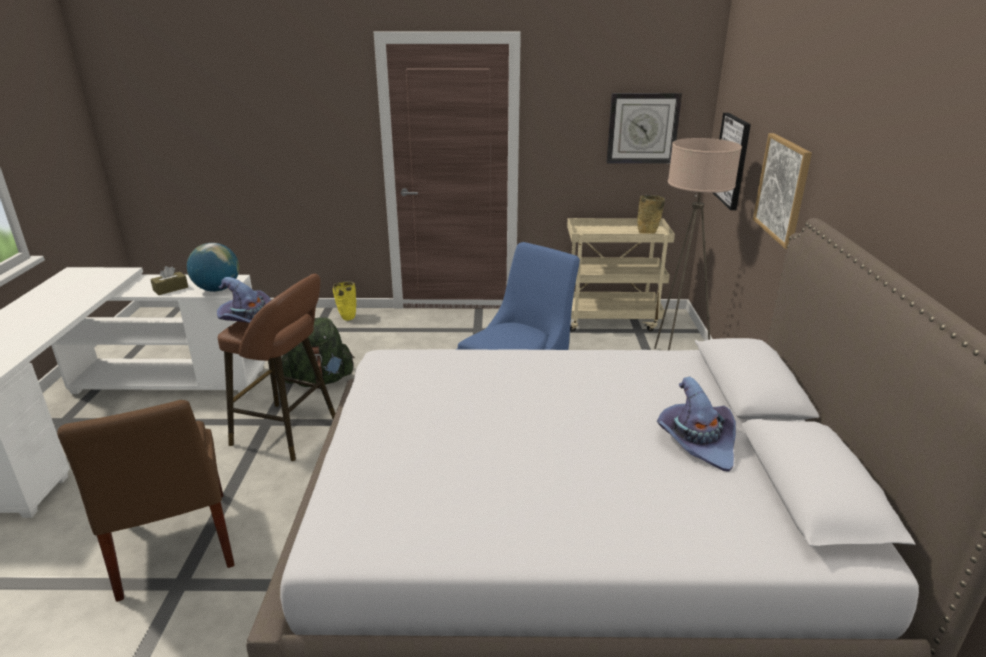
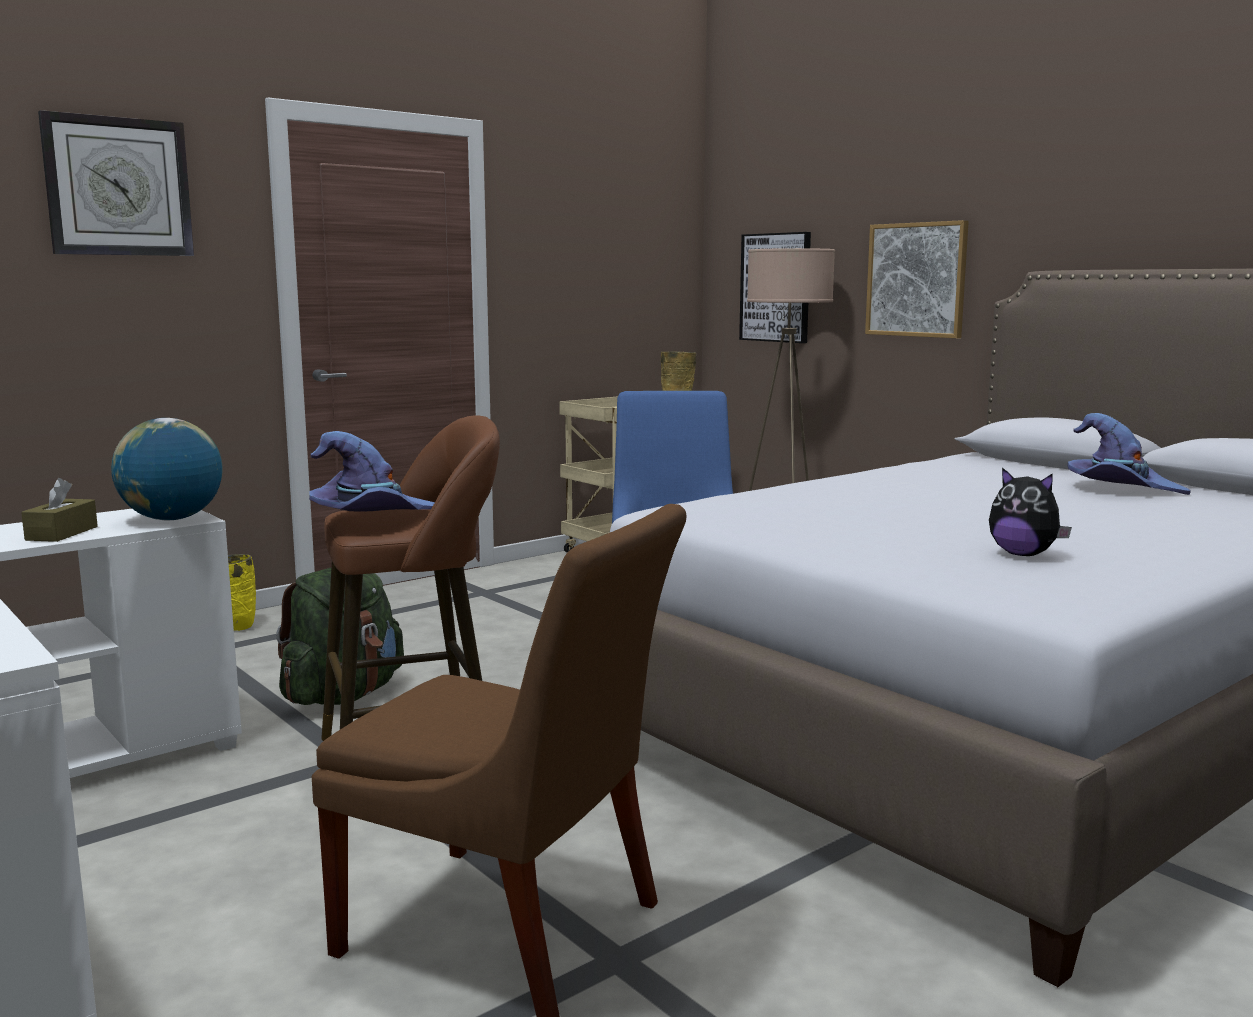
camera: 40 degrees left, 15 degrees down
(434, 484) = (1023, 554): none -> plush toy
(642, 128) = (633, 266): wall clock -> wall clock (118, 187)

